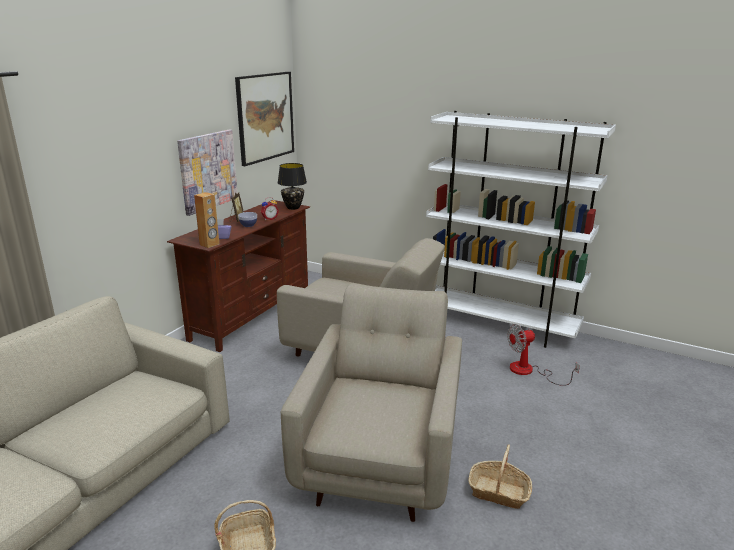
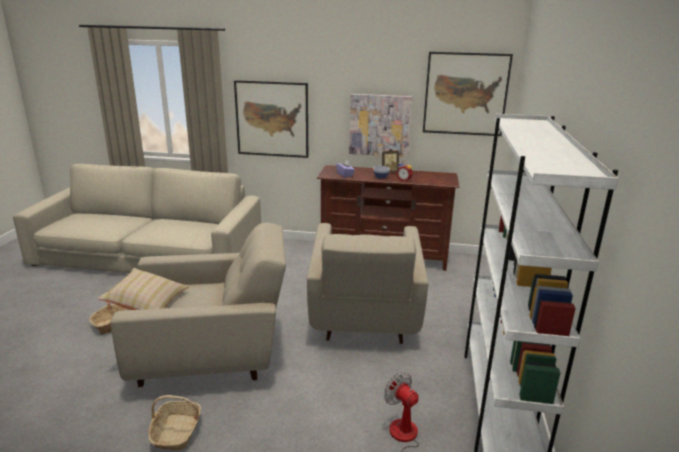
camera: 70 degrees right, 0 degrees up
(93, 202) = (272, 119): none -> picture
(209, 244) = (327, 175): brown speaker -> none
(293, 208) = (444, 182): black table lamp -> none
(369, 432) = (147, 304): none -> beige pillow

